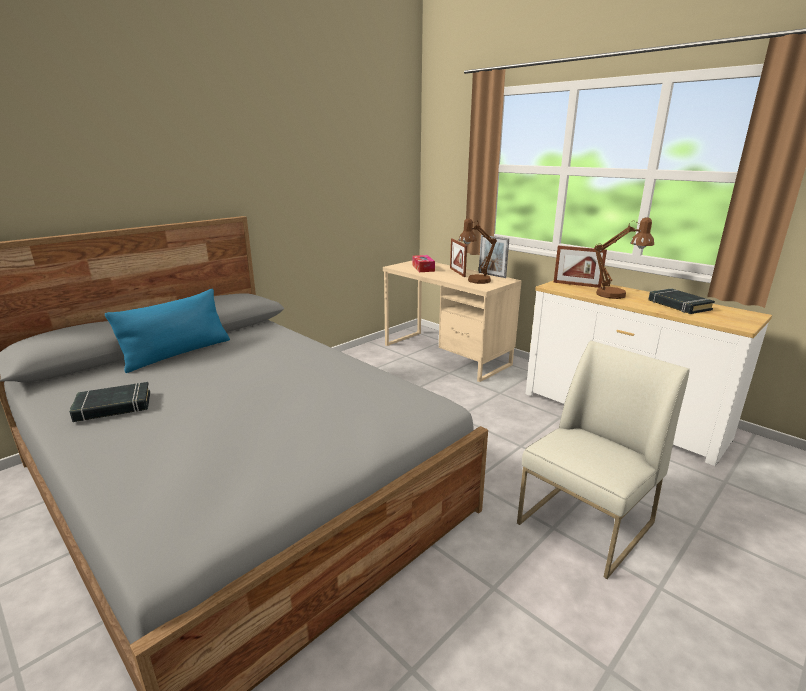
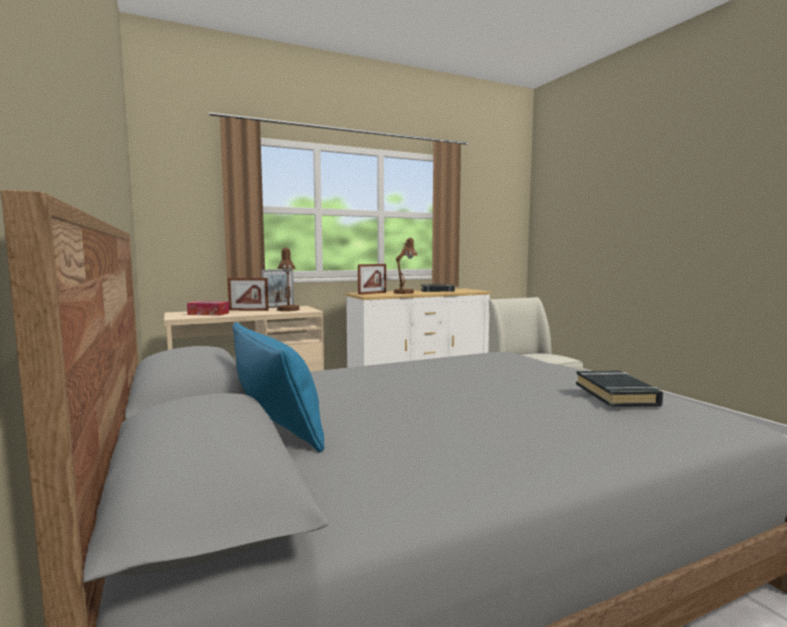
camera: 70 degrees left, 15 degrees down
(113, 407) = (461, 448): black book -> black book (616, 395)

